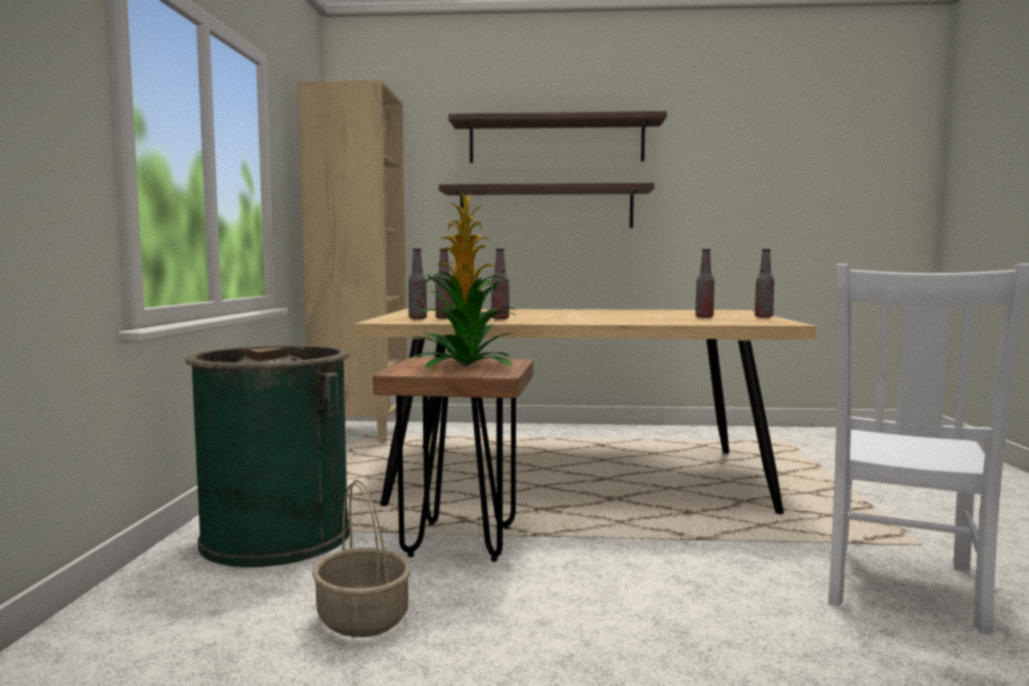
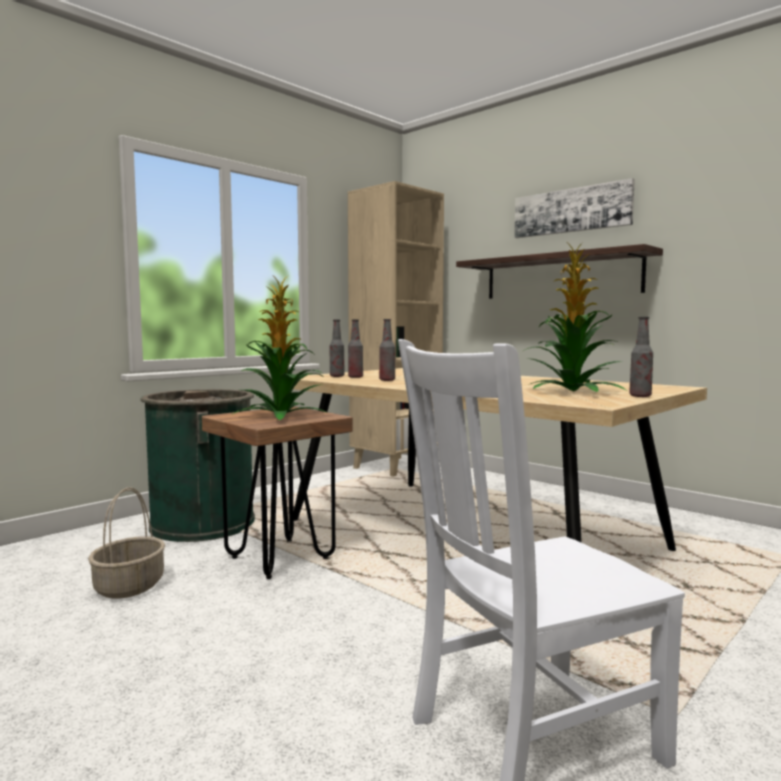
camera: 40 degrees right, 0 degrees up
(556, 142) = (571, 211): shelf -> picture
(704, 317) = (571, 391): bottle -> potted plant

